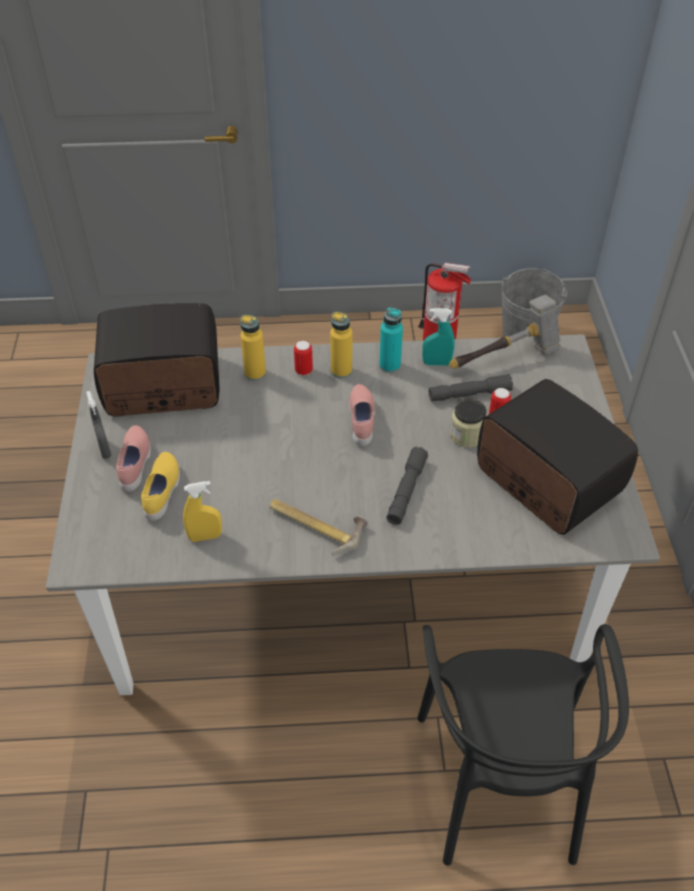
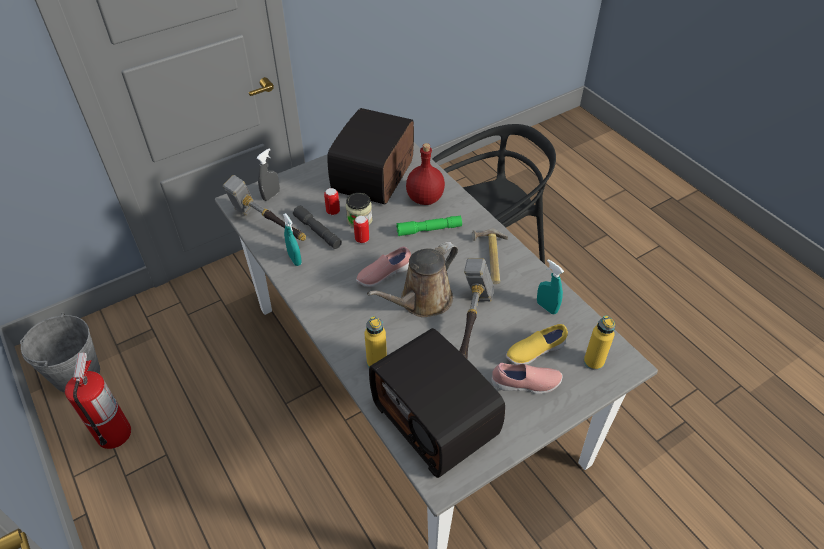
camera: 120 degrees left, 0 degrees up
(104, 449) = (529, 415): grey spray bottle -> grey spray bottle (271, 195)
(135, 464) = (525, 384): pink shoe -> pink shoe turned 150 degrees counterclockwise
(205, 536) = (546, 307): yellow spray bottle -> turquoise spray bottle
(238, 459) = (471, 325): none -> hammer
(301, 436) = (422, 301): none -> brown watering can
(303, 370) = (353, 332): can -> can (362, 239)
(341, 371) = (338, 309): yellow bottle -> yellow bottle (593, 362)
(390, 365) = (314, 283): turquoise bottle -> none
(406, 491) = (429, 230): grey flashlight -> green flashlight
(467, 514) = (425, 199): none -> red bottle

